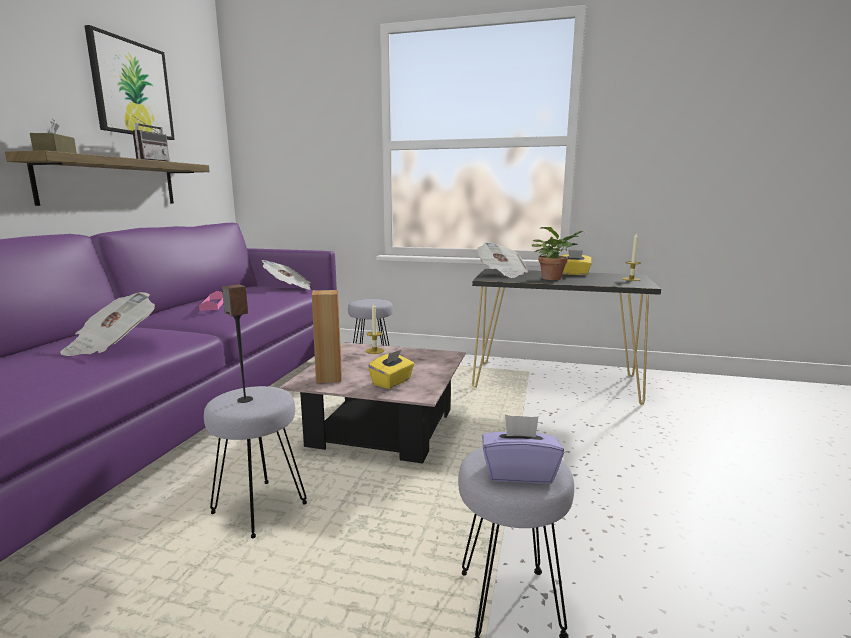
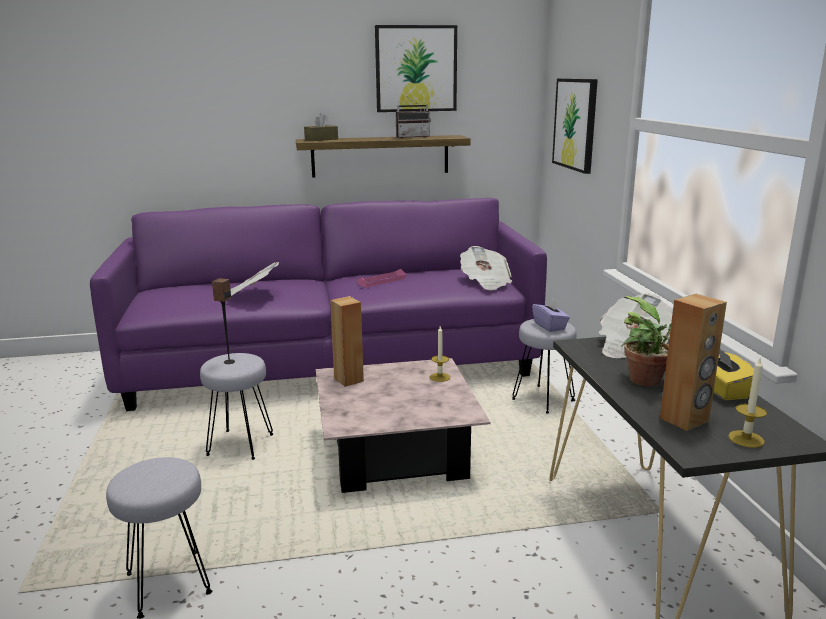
camera: 65 degrees right, 5 degrees up
(294, 155) = (575, 124): none -> picture
(392, 382) = (361, 407): yellow tissue box -> none
(519, 472) = (141, 479): purple tissue box -> purple tissue box (550, 326)
(606, 281) = (684, 420): none -> brown speaker

